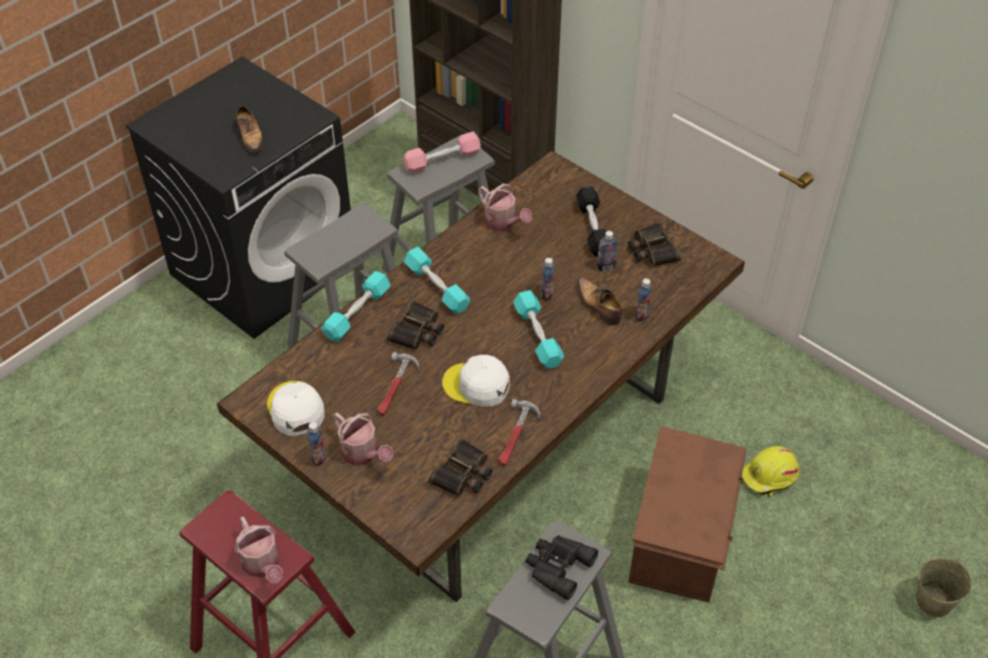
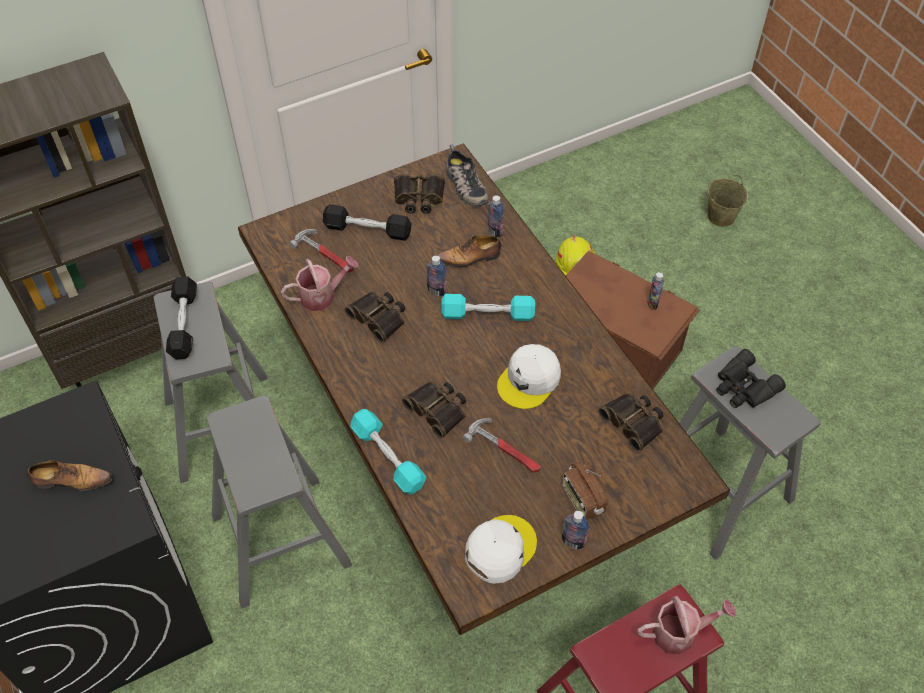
camera: 70 degrees left, 5 degrees up
(295, 409) = (500, 549): white cap -> white cap turned 135 degrees clockwise
(363, 454) = (582, 500): watering can -> radio
(437, 287) = (384, 377): turquoise dumbbell -> none
(442, 160) = (184, 324): pink dumbbell -> black dumbbell
(497, 265) = (379, 318): none -> binoculars
(516, 436) = (603, 368): hammer -> hammer (326, 254)
(606, 267) = (423, 237): bottle -> bottle (652, 303)
(688, 277) = (464, 185): none -> shoe

